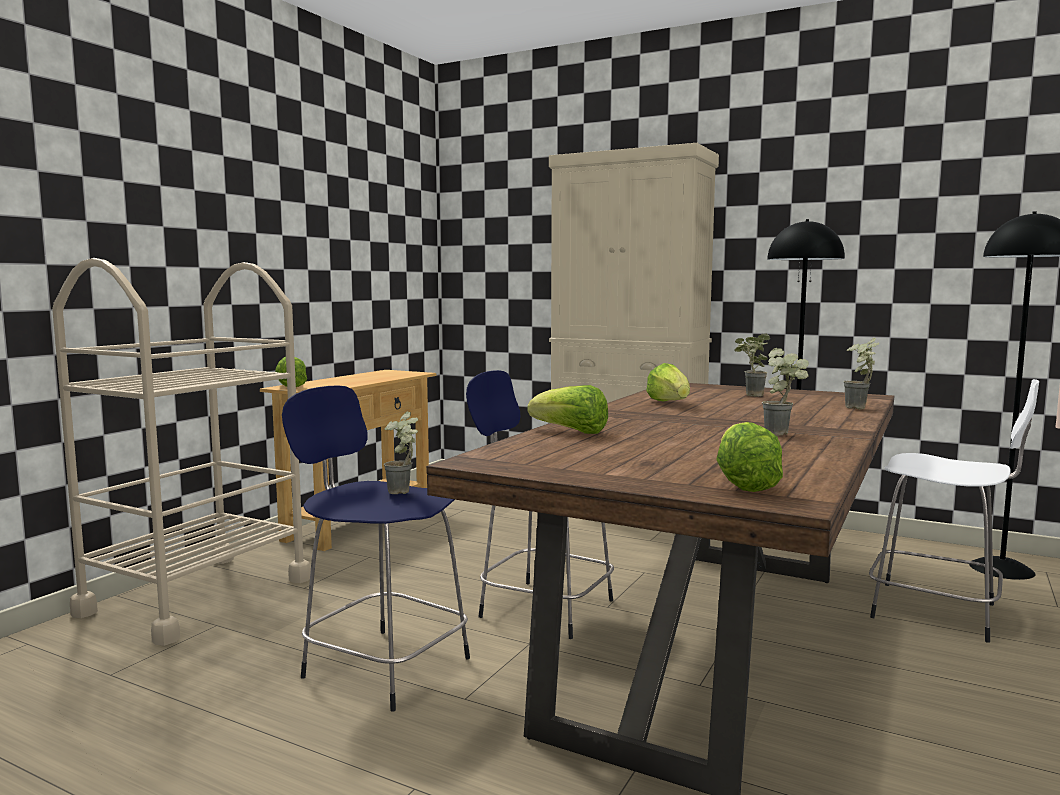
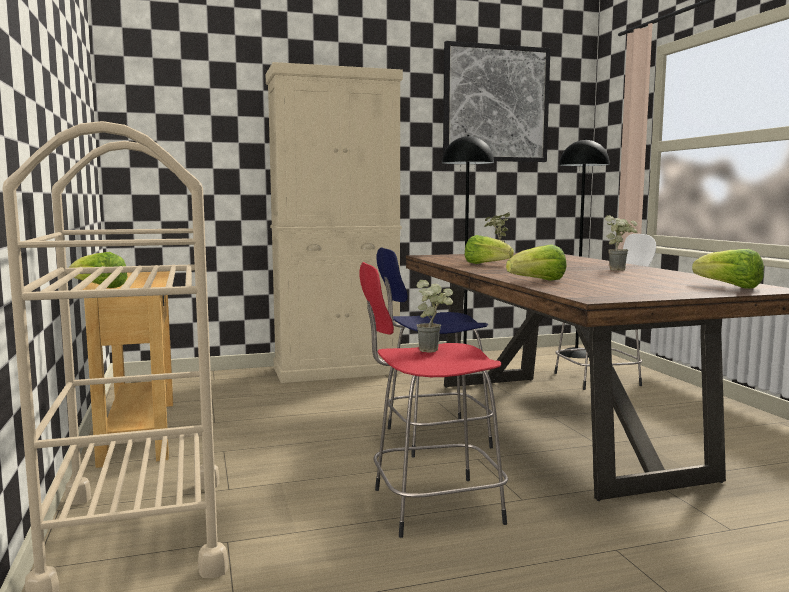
camera: 45 degrees left, 0 degrees up
(382, 666) = (431, 506): blue stool -> red stool
(859, 409) = (576, 257): potted plant -> none
(895, 167) = (495, 104): none -> picture

